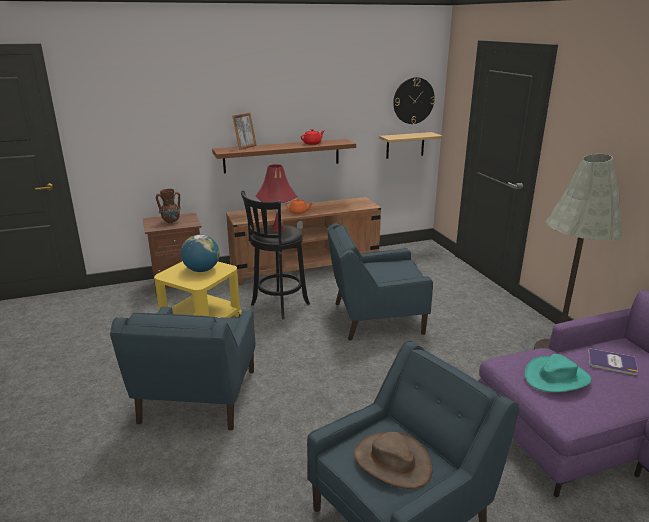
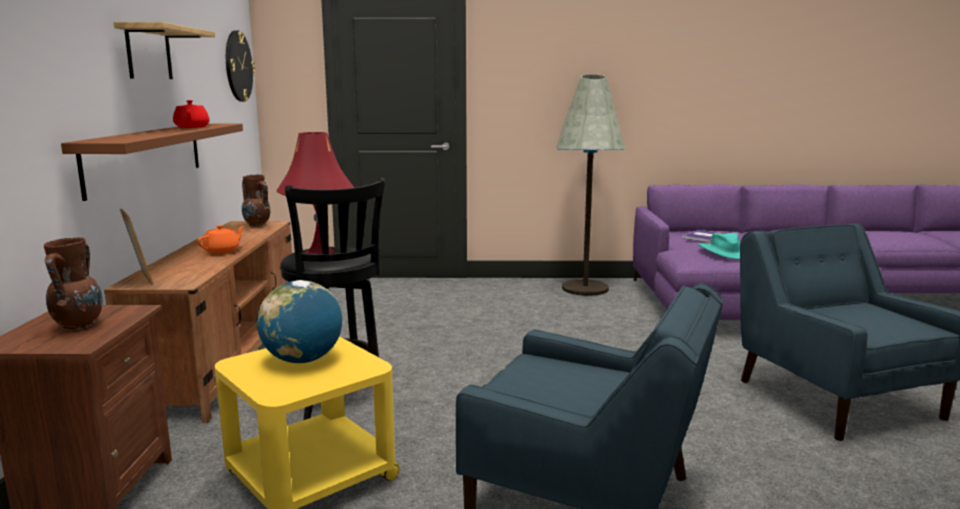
camera: 70 degrees left, 10 degrees down
(245, 147) = (119, 136): picture frame -> picture frame (140, 280)
(360, 204) = (257, 225): none -> brown vase
(375, 319) = (449, 343): blue armchair -> none
(392, 462) = (866, 319): brown hat -> none
(405, 145) = (240, 135): shelf -> shelf (149, 53)

